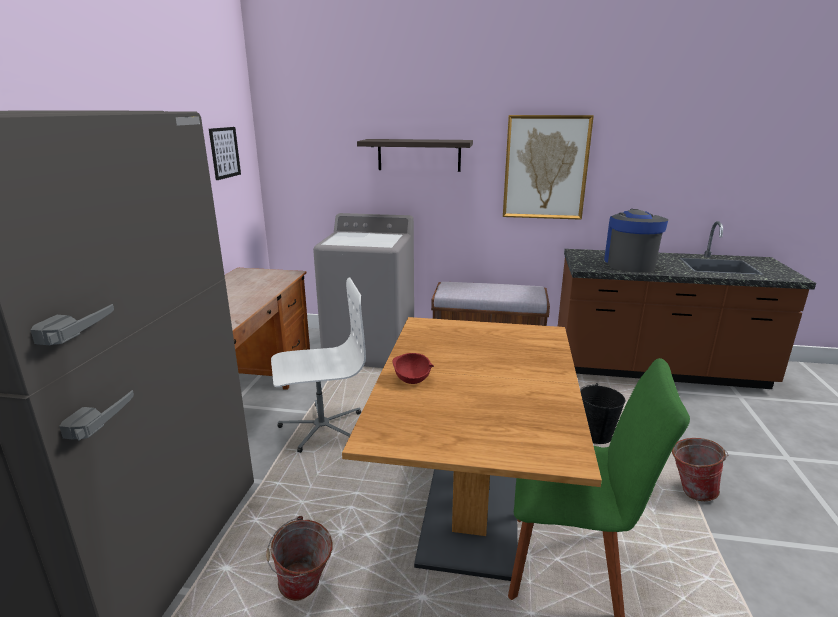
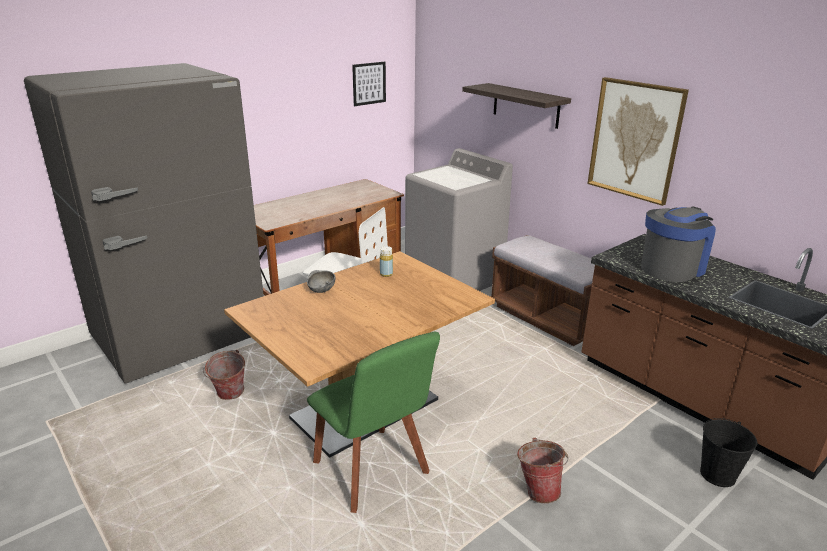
camera: 40 degrees right, 5 degrees up
(412, 380) = (321, 290): red bowl -> grey bowl
(440, 340) = (386, 274): none -> yellow bottle
(596, 435) = (530, 417): black bucket -> black bucket (718, 475)

